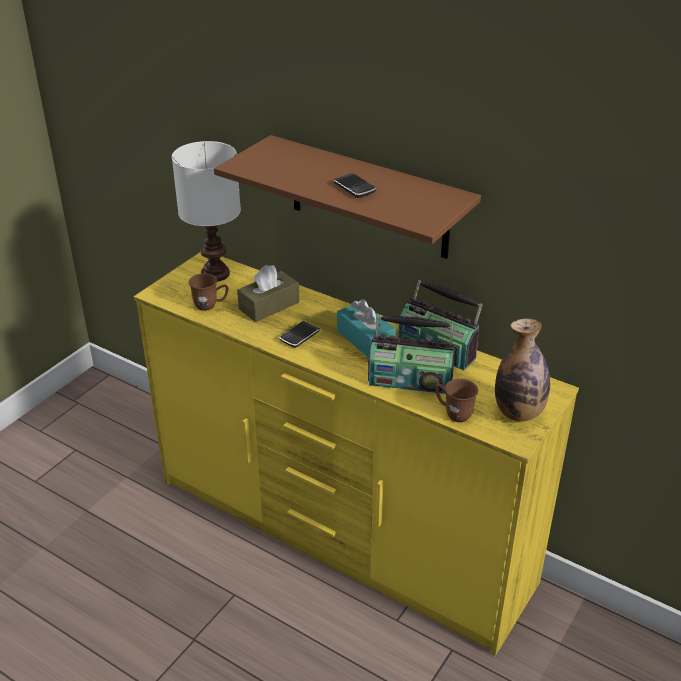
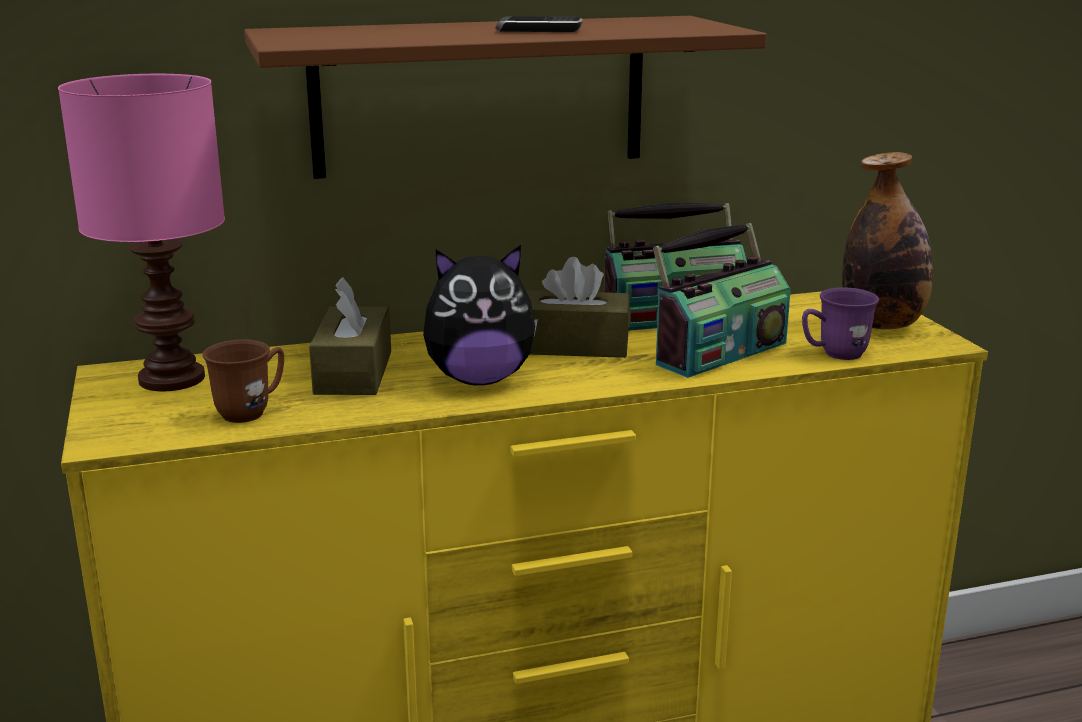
camera: 50 degrees left, 15 degrees down
(214, 275) = (172, 380): white table lamp -> pink table lamp
(299, 336) = (480, 379): phone -> plush toy
(365, 340) = (573, 345): turquoise tissue box -> brown tissue box
(453, 413) = (834, 354): brown mug -> purple mug

